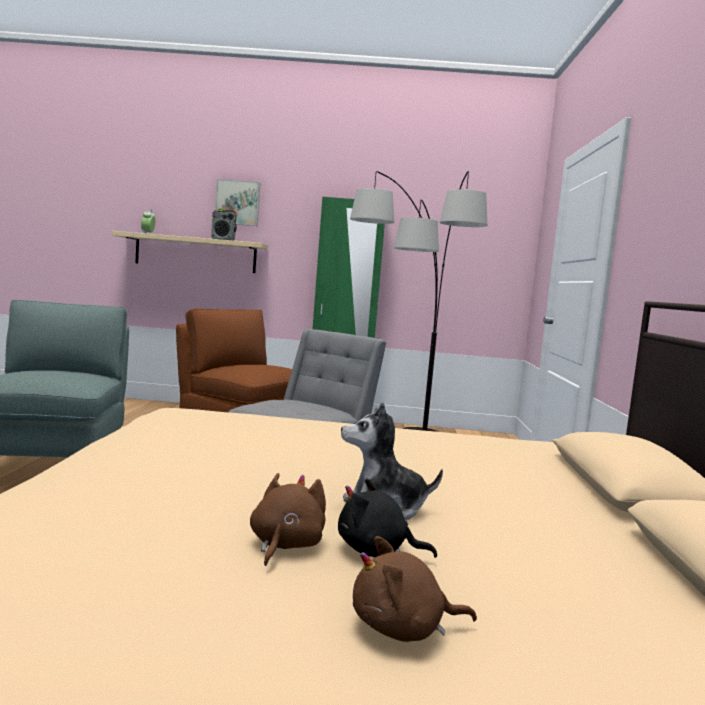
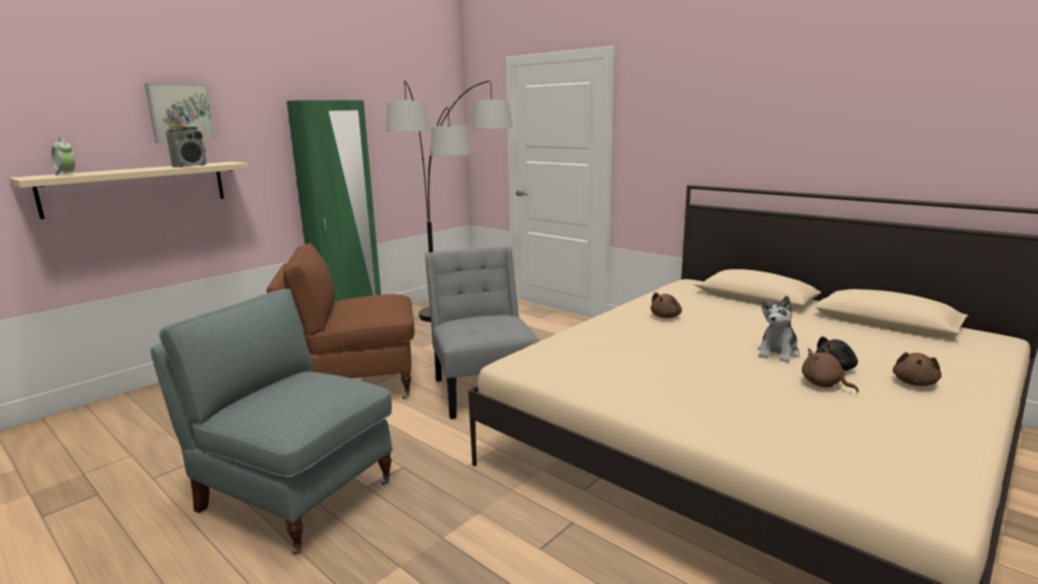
camera: 50 degrees left, 10 degrees up
(420, 447) = (666, 316): none -> brown plush toy

